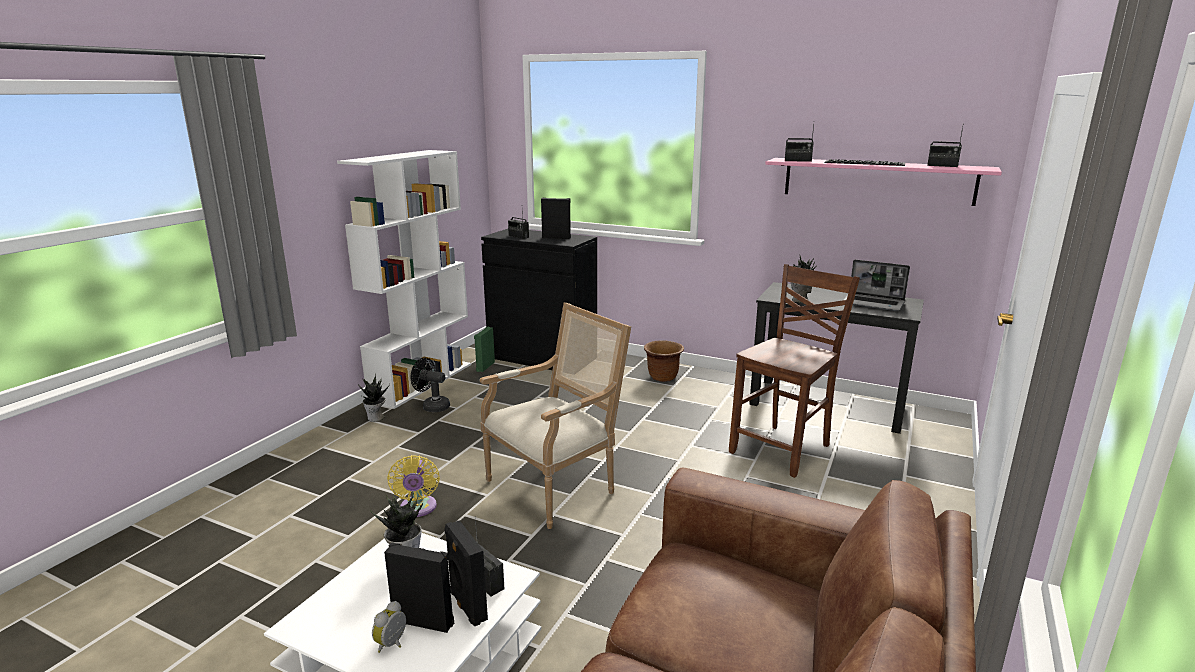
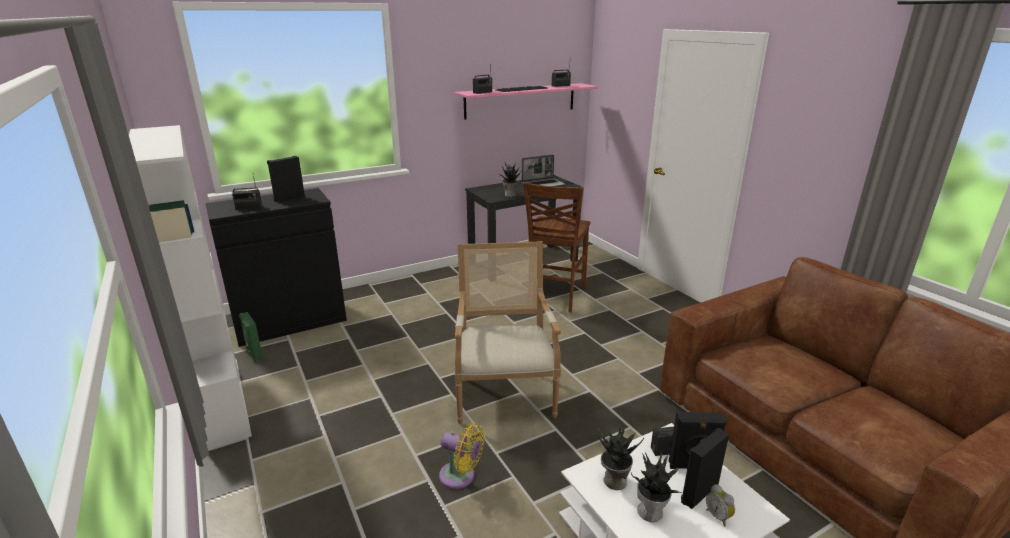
camera: 55 degrees left, 5 degrees up
(376, 418) = (253, 454): potted plant -> potted plant (651, 512)
(432, 406) = (285, 410): black fan -> none
(663, 377) = (410, 291): brown planter -> none
(783, 449) = (554, 297): brown chair -> brown chair turned 150 degrees counterclockwise

